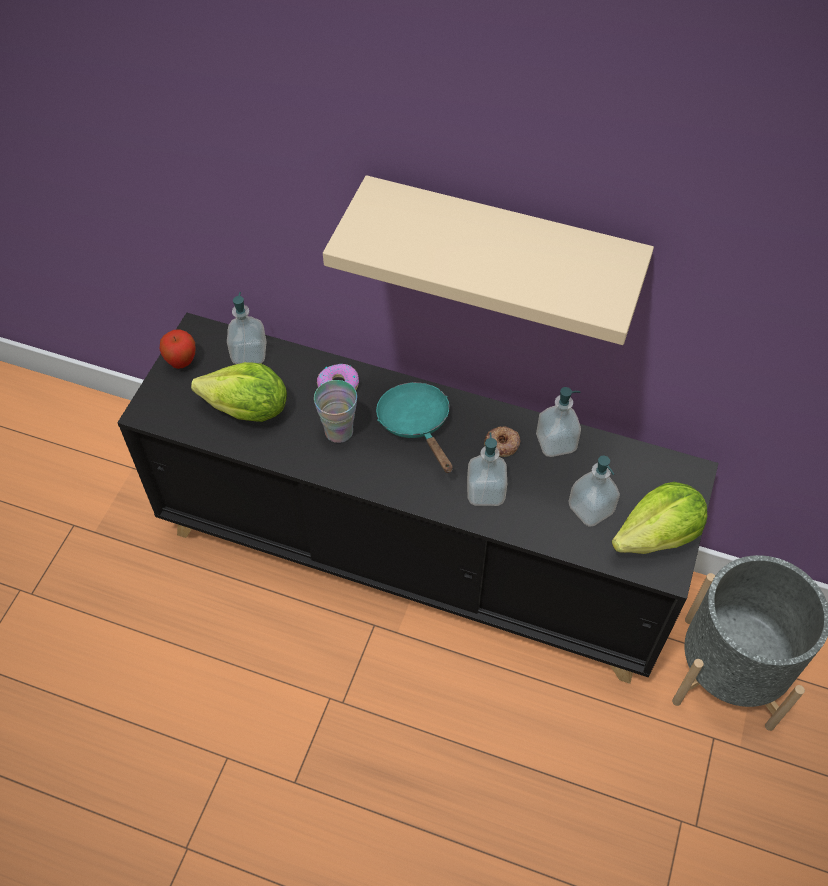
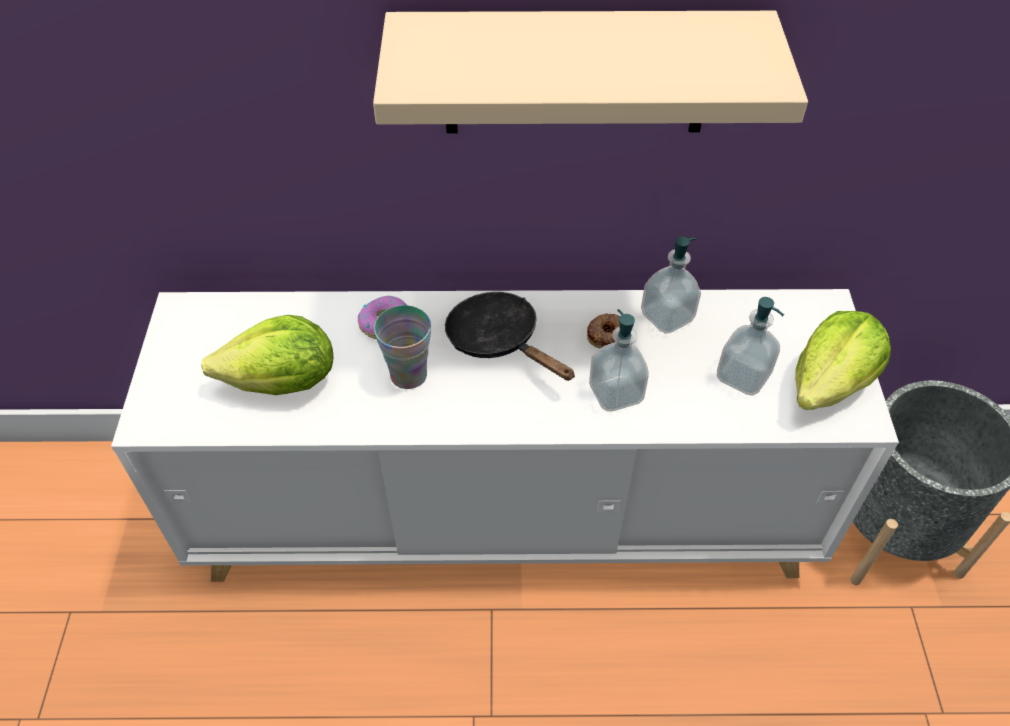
camera: 20 degrees left, 5 degrees down
(182, 362) = (174, 350): apple -> none
(249, 354) = (259, 318): soap dispenser -> none
(415, 556) = (506, 515): black cabinet -> white cabinet
(416, 424) = (499, 341): turquoise frying pan -> black frying pan

